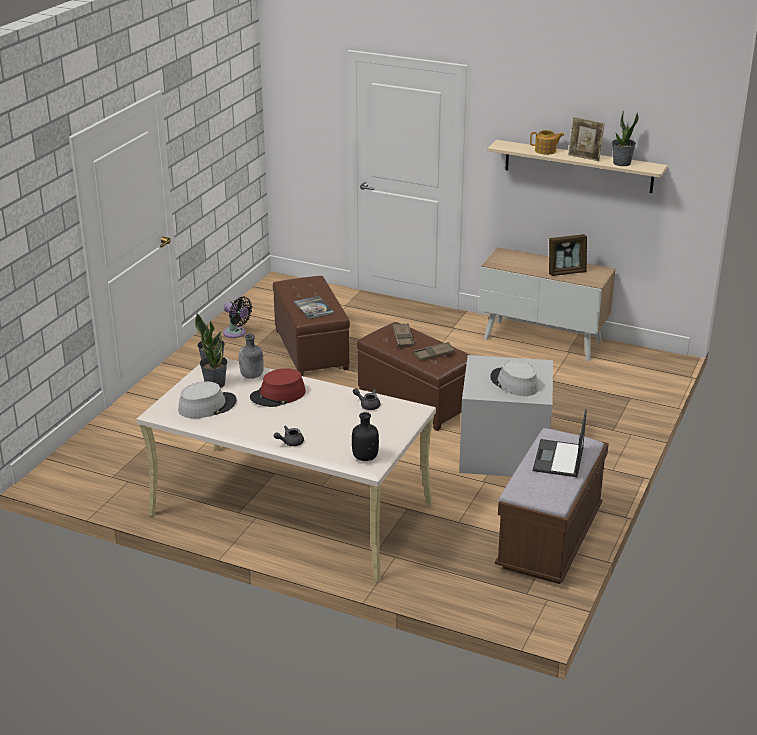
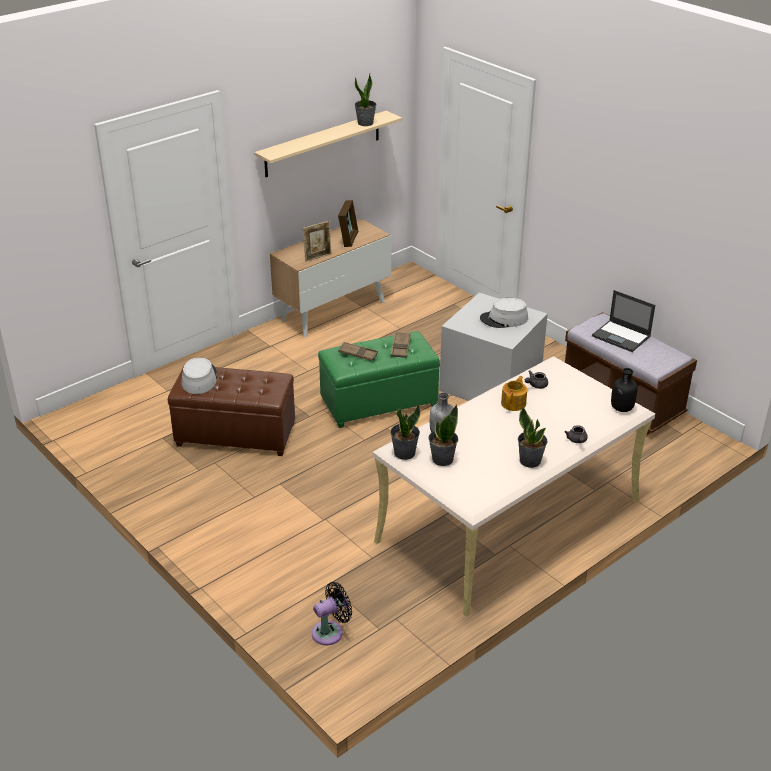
camera: 65 degrees left, 5 degrees up
(207, 406) = (483, 473): grey hat -> grey hat (199, 379)
(236, 333) = (156, 473): black fan -> black fan (330, 632)
(241, 424) = (530, 460): none -> potted plant
(278, 395) = (489, 427): red hat -> none
(313, 308) = (255, 386): book -> none
(416, 400) = (378, 402): brown ottoman -> green ottoman
(546, 151) = (306, 141): teapot -> teapot (514, 403)
(584, 157) = (338, 132): picture frame -> picture frame (318, 257)

